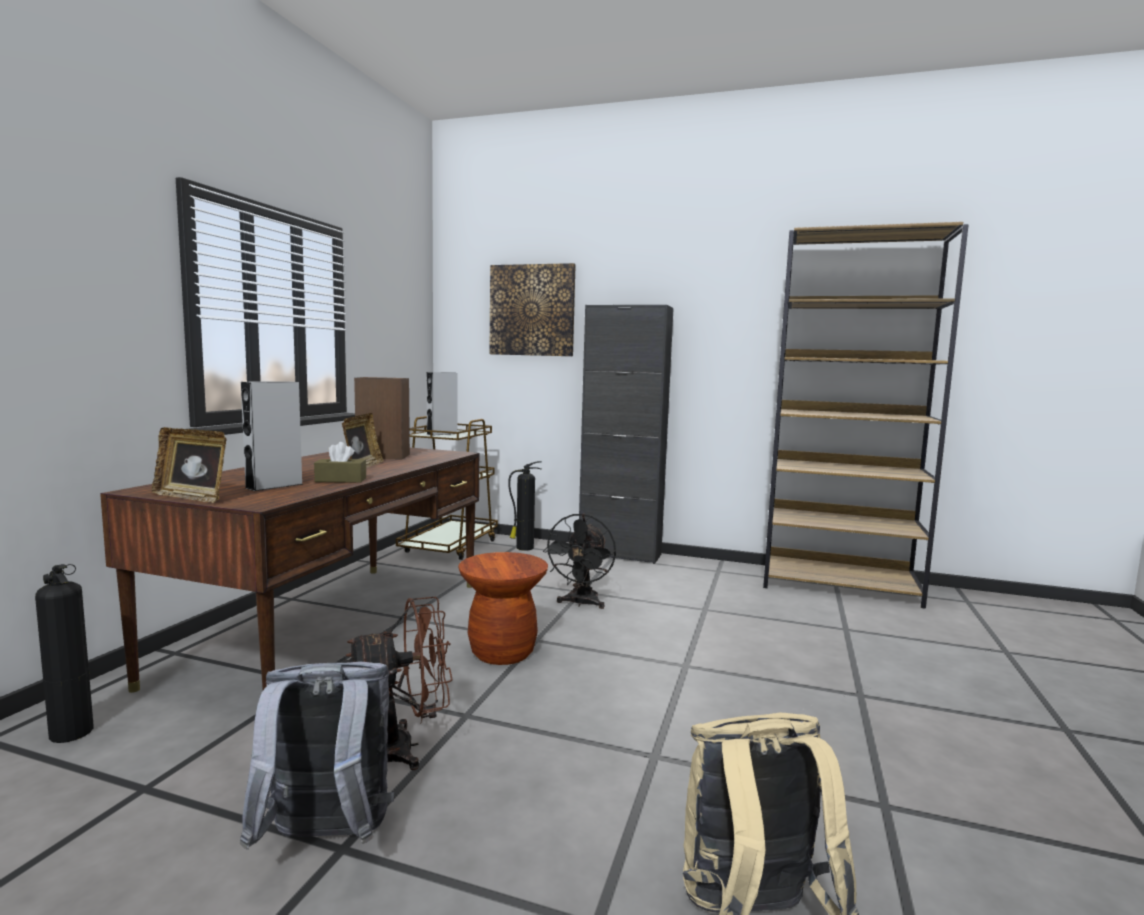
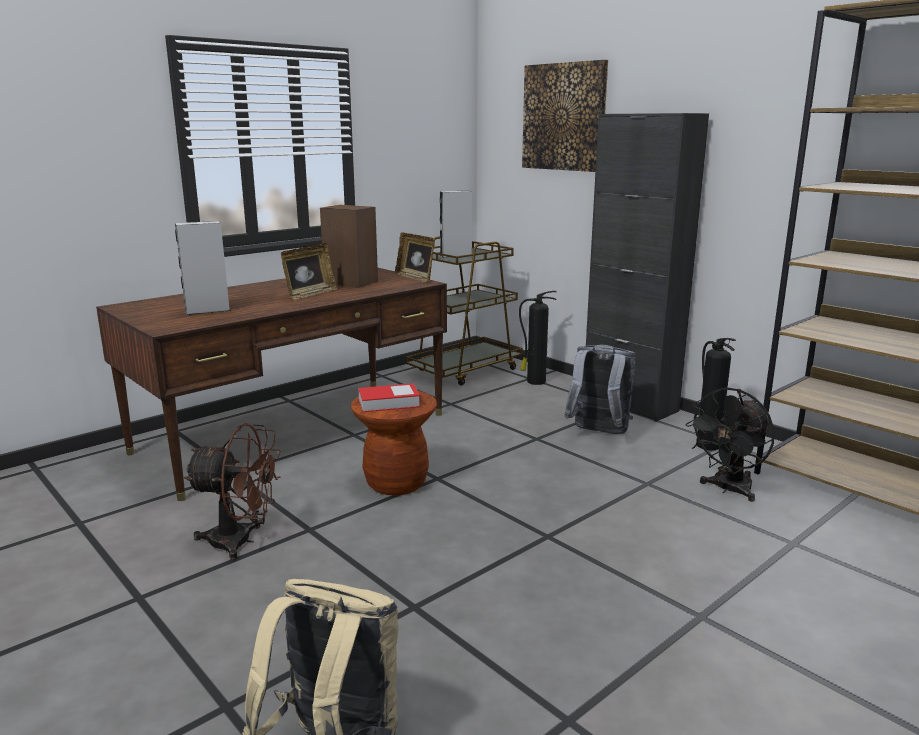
camera: 30 degrees right, 10 degrees up
(71, 732) = (76, 474): fire extinguisher -> fire extinguisher (707, 445)
(192, 497) = (138, 317): picture frame -> picture frame (415, 278)
(326, 840) = (136, 589): grey backpack -> grey backpack (598, 433)
(341, 480) = (264, 309): brown tissue box -> none
(500, 565) = (388, 403): none -> book
(581, 603) = (521, 451): black fan -> black fan (728, 490)

